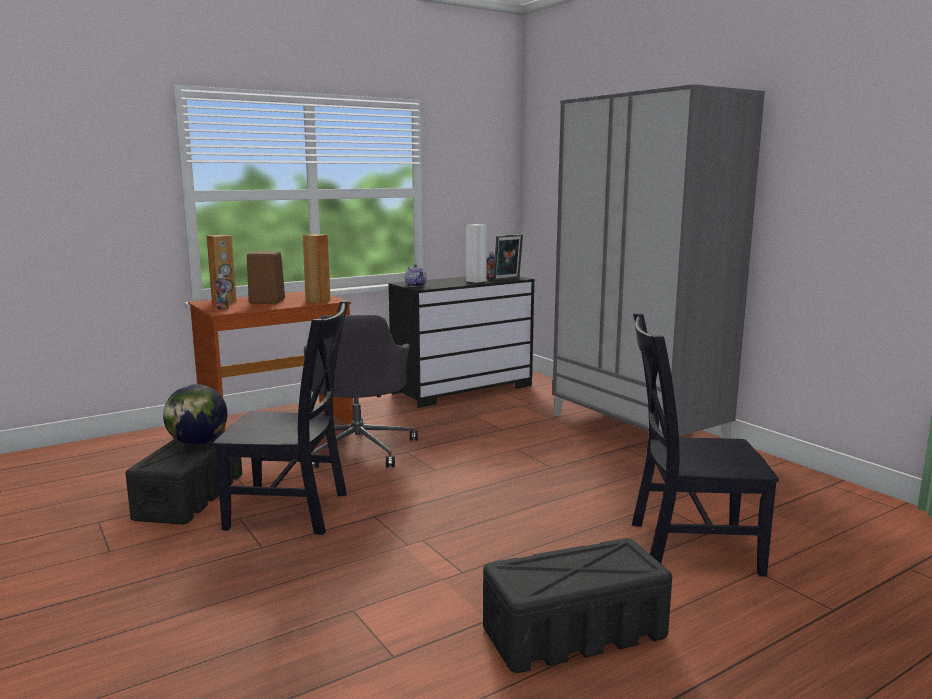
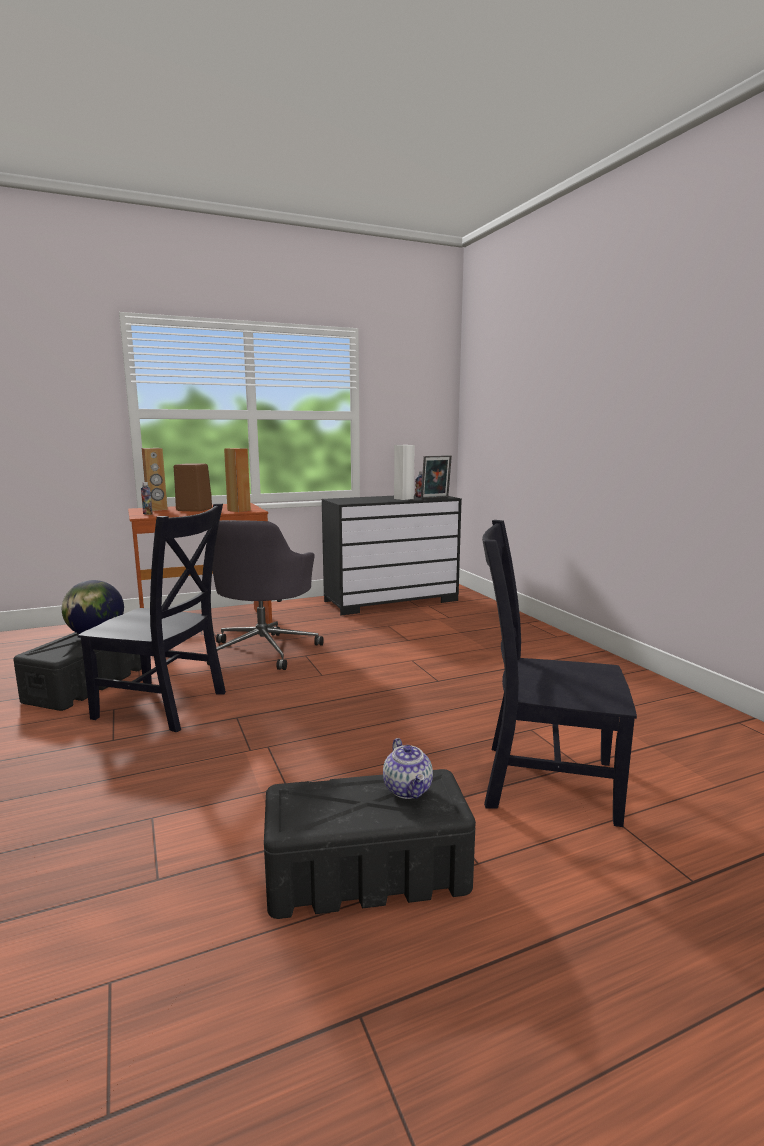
camera: 10 degrees right, 0 degrees up
(416, 285) = (343, 501): teapot -> teapot (408, 789)
(638, 428) = (545, 647): grey wardrobe -> none

